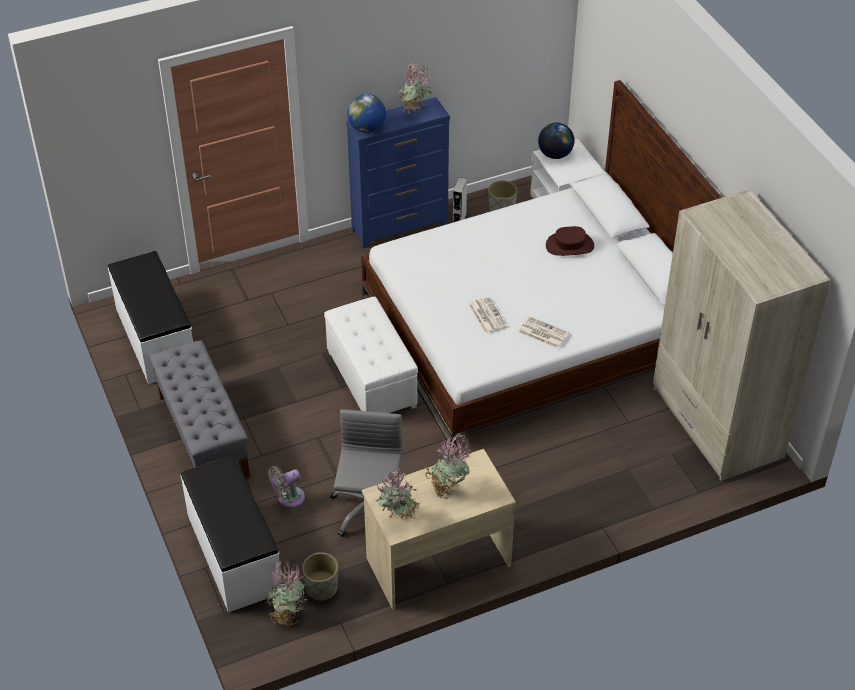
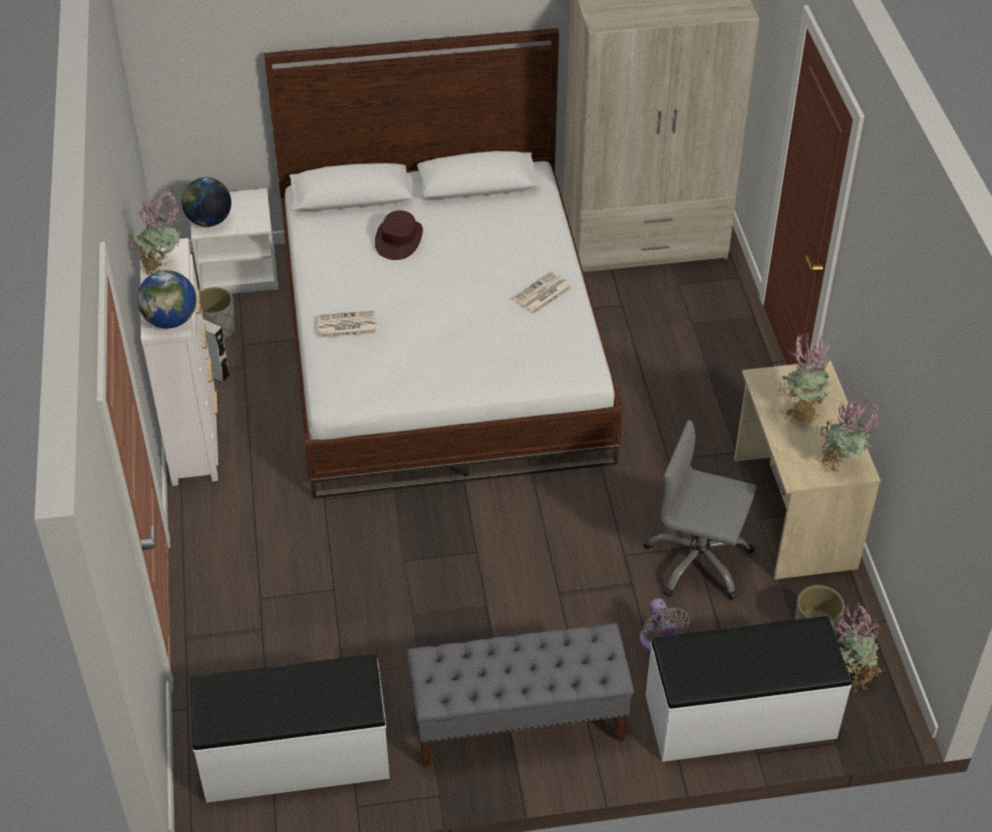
camera: 75 degrees left, 0 degrees up
(372, 379) = (473, 517): white ottoman -> none
(400, 226) = (193, 433): blue dresser -> white dresser
(486, 315) = (493, 335): newspaper -> newspaper (346, 325)

